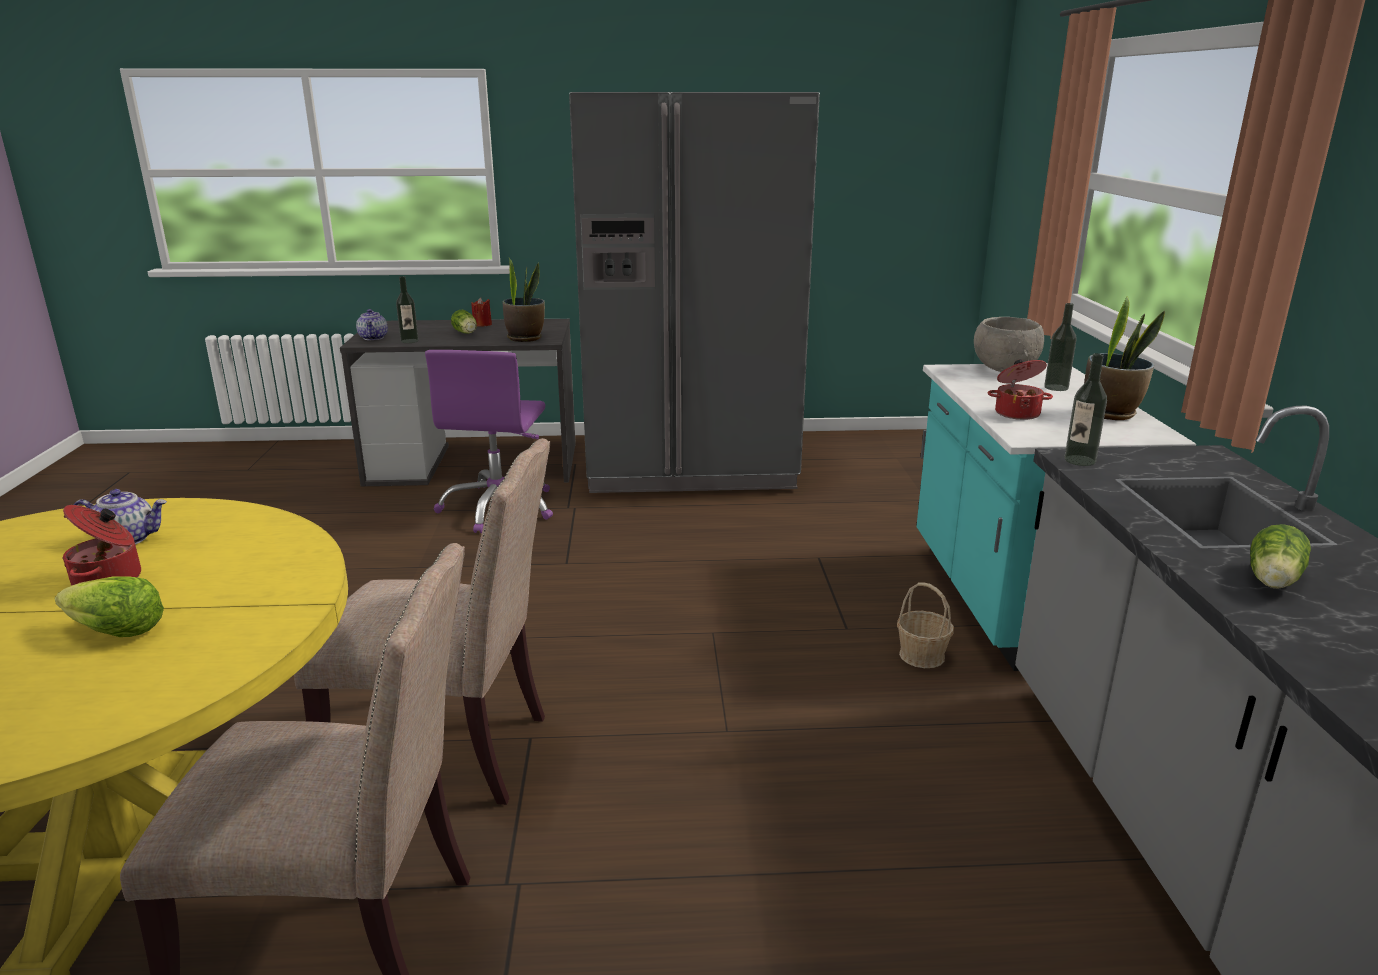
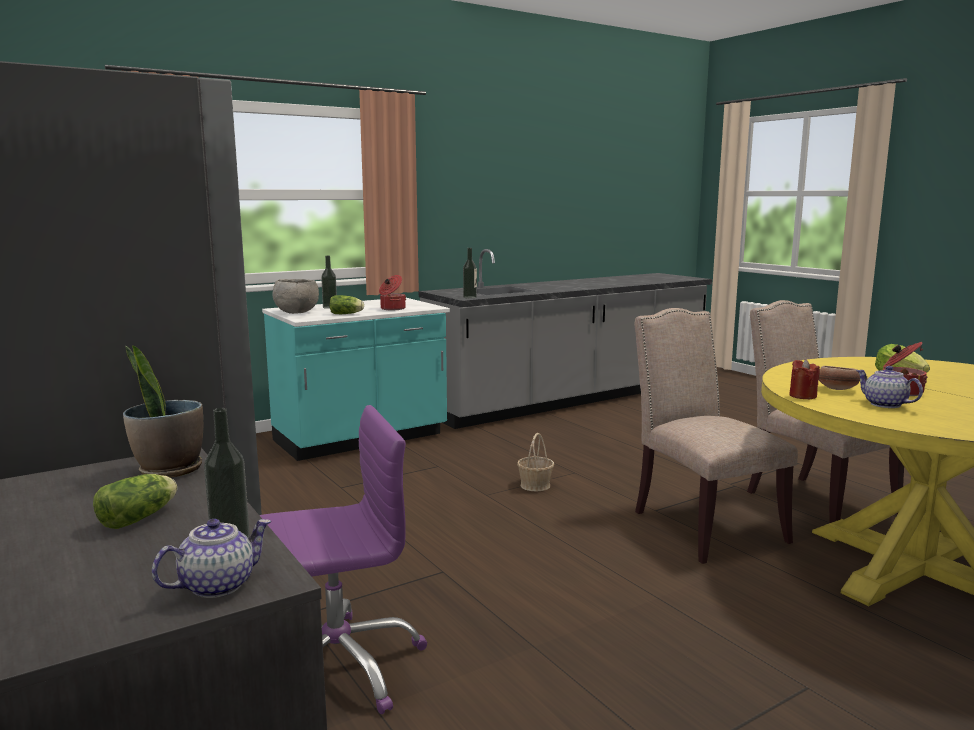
camera: 120 degrees left, 10 degrees down
(205, 546) = (836, 389): none -> bowl
(482, 325) = (53, 527): red candle -> red candle (802, 396)
(921, 655) = (447, 449): basket -> basket (535, 485)
(1110, 413) = (372, 302): potted plant -> none
(1272, 581) = (552, 288): lettuce -> lettuce (347, 314)

